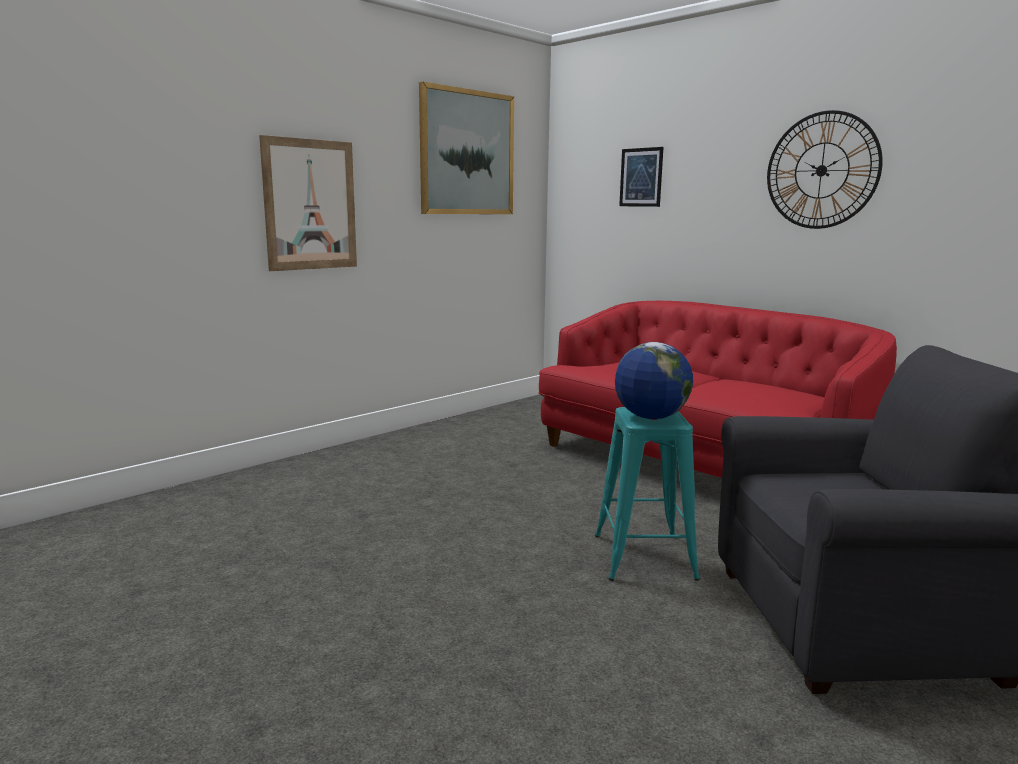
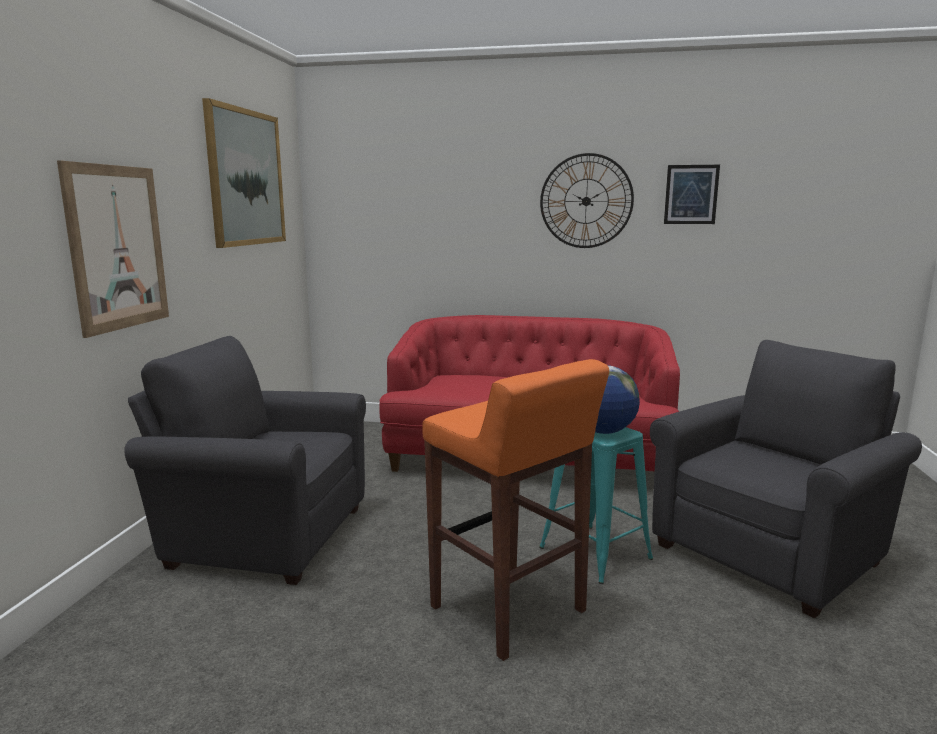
camera: 35 degrees left, 0 degrees up
(392, 463) = (262, 535): none -> grey armchair
(497, 569) = (509, 610): none -> orange stool
(641, 177) = (415, 203): picture -> picture (691, 194)

